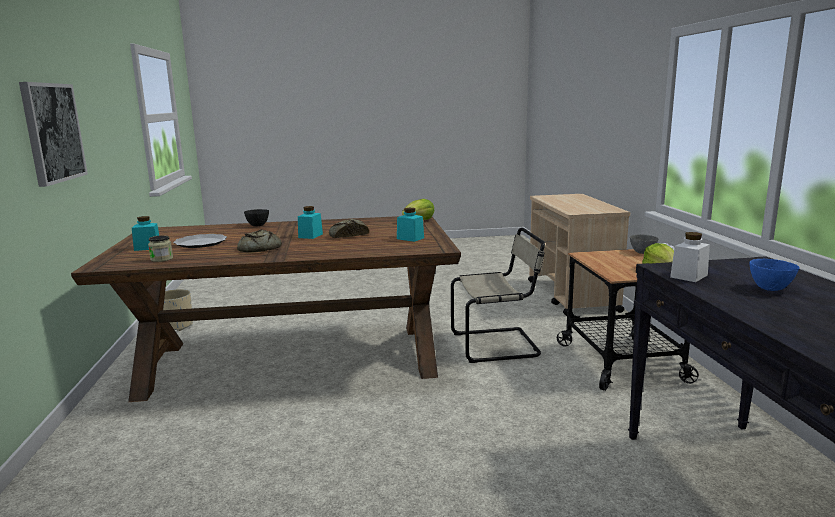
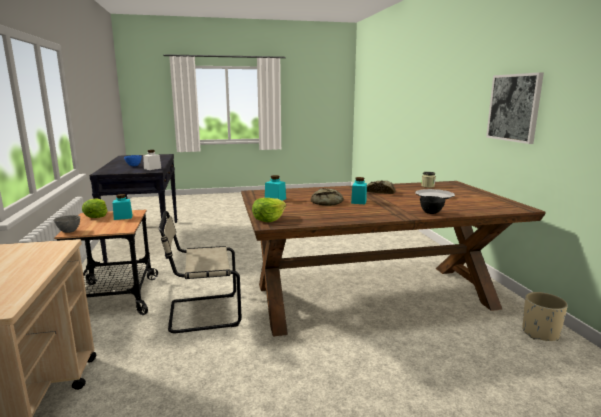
camera: 175 degrees right, 0 degrees up
(147, 247) = (463, 192): turquoise jar -> turquoise jar (123, 217)

